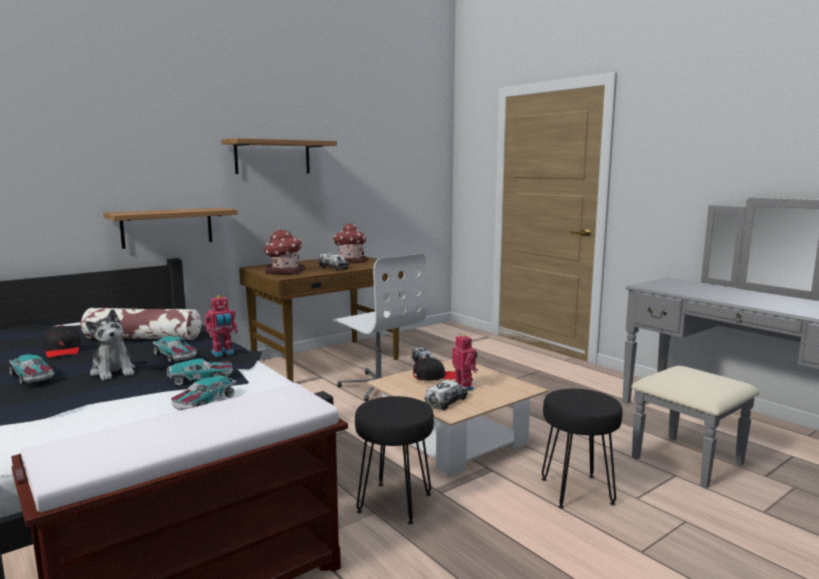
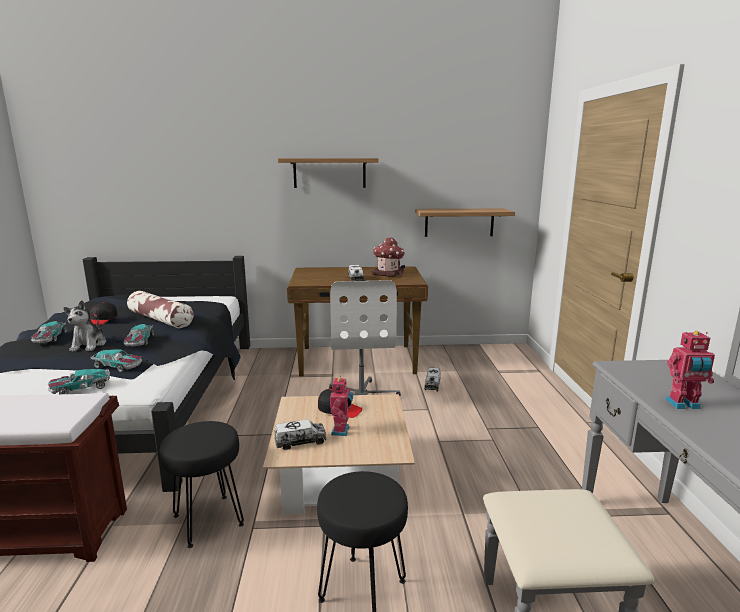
camera: 35 degrees right, 5 degrees up
(167, 227) = (236, 230): shelf -> shelf (459, 222)
(223, 353) = (169, 346): toy robot -> toy robot (683, 405)
(284, 272) = (311, 277): toy house -> none

